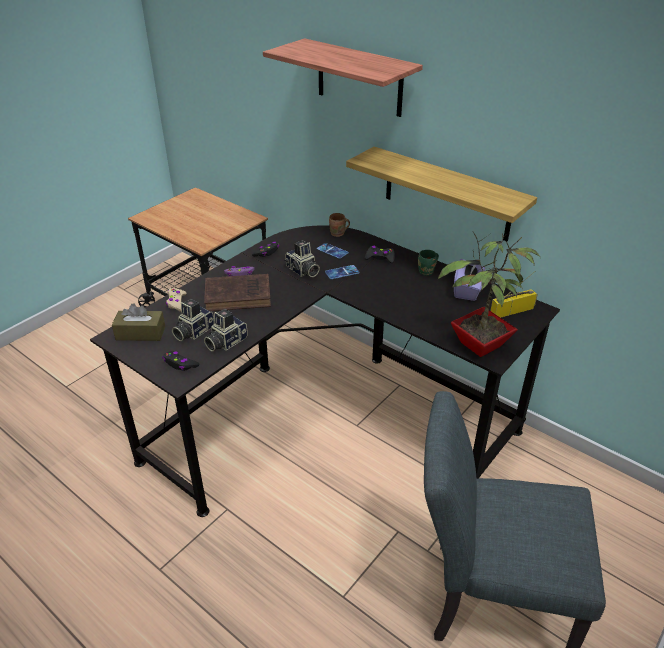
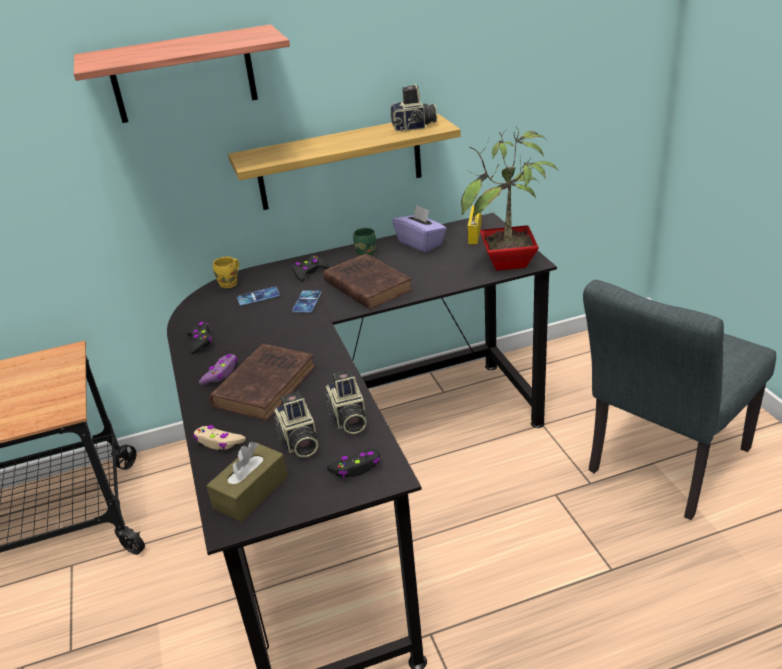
camera: 55 degrees left, 5 degrees down
(302, 271) = (271, 326): camera -> camera (414, 127)
(338, 234) = (230, 284): brown mug -> yellow mug
(384, 288) = (366, 285): none -> brown book

